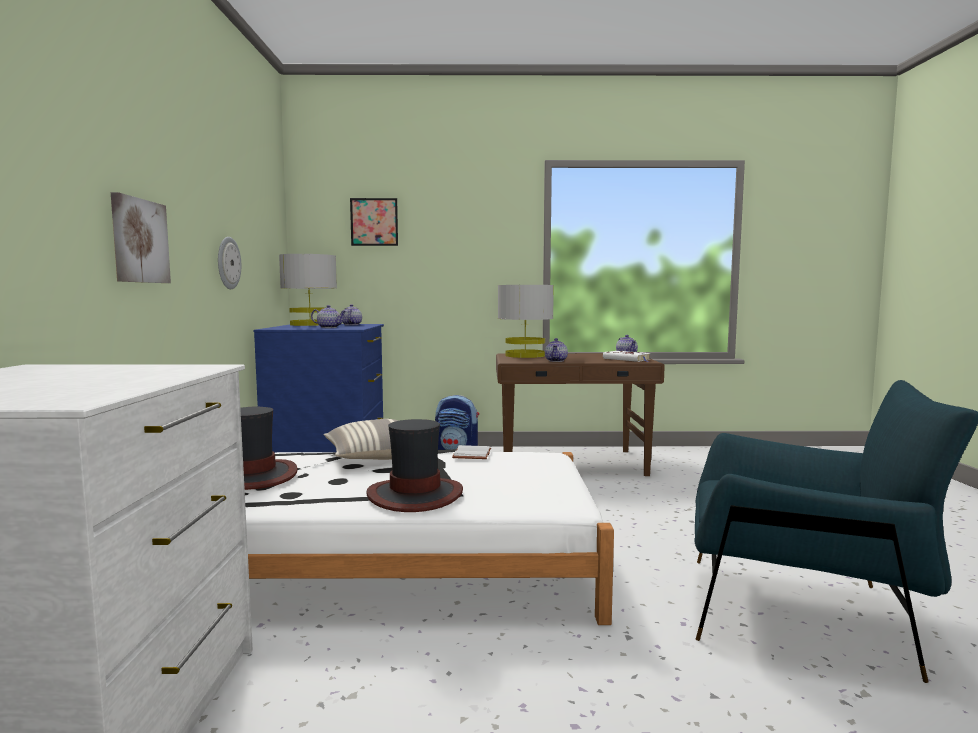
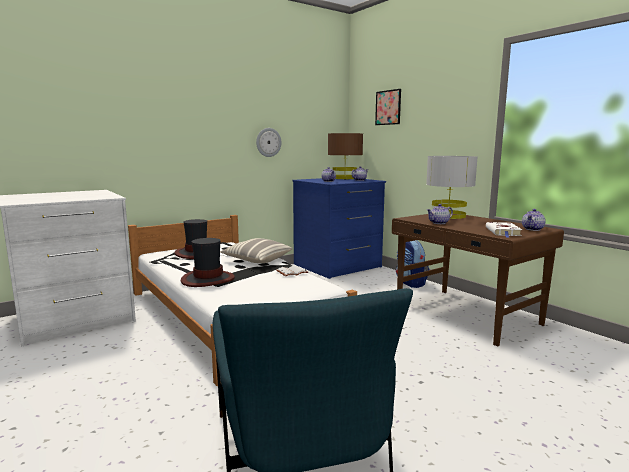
camera: 55 degrees right, 5 degrees up
(139, 241) = (186, 137): picture -> none
(310, 324) = (344, 178): grey table lamp -> brown table lamp

